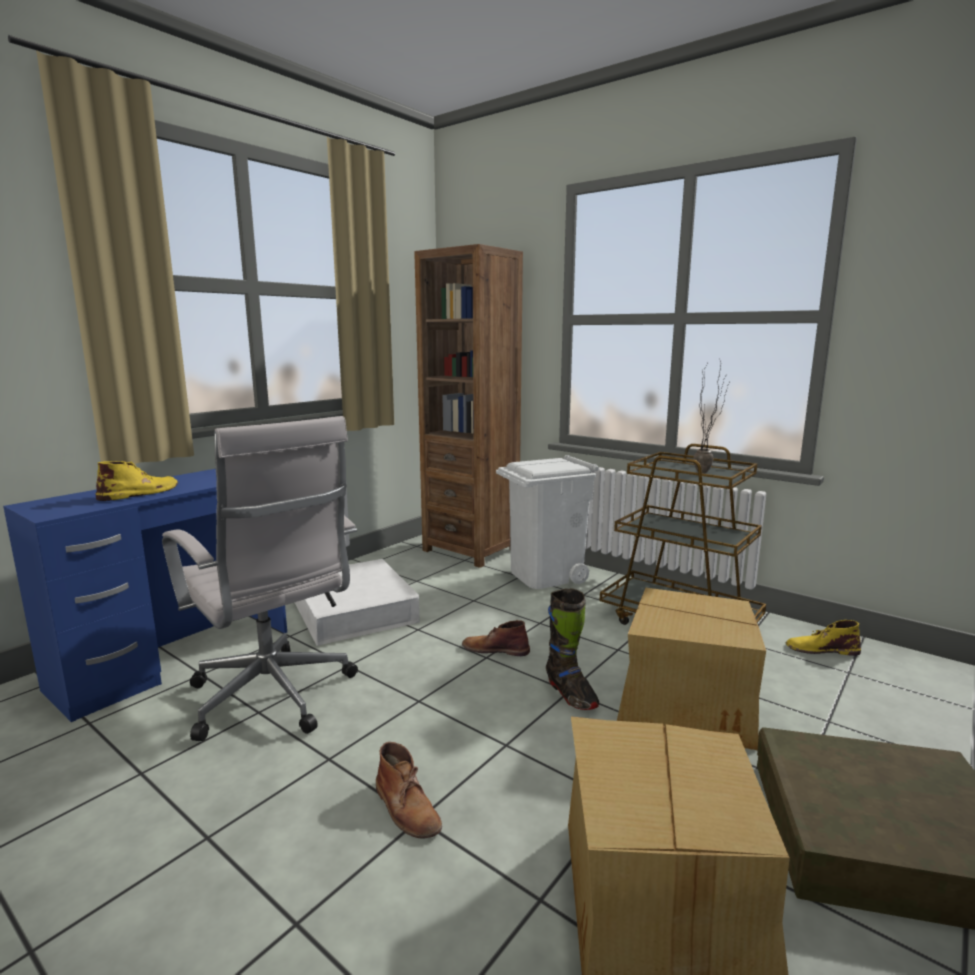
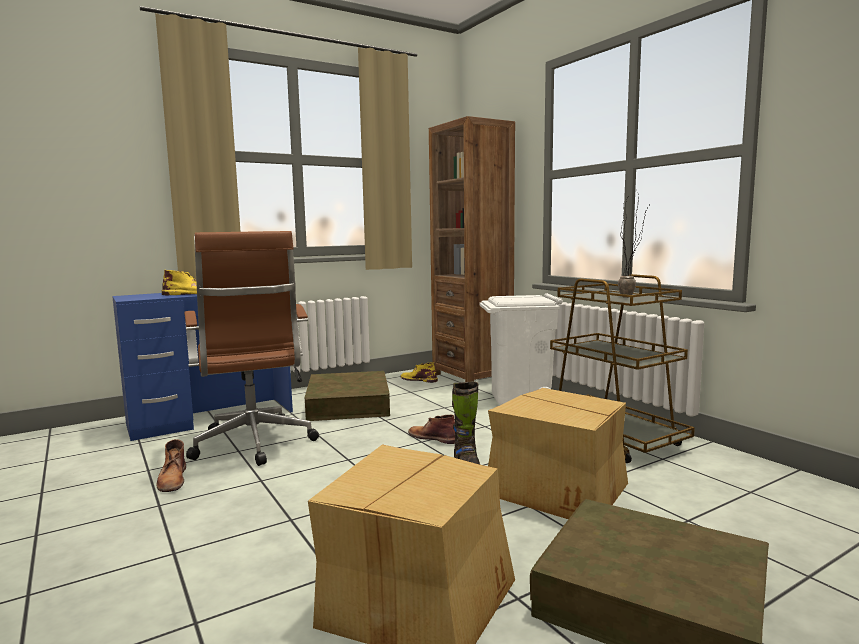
camera: 20 degrees right, 5 degrees down
(274, 698) = (254, 445): white office chair -> brown office chair
(354, 610) = (348, 404): white storage box -> brown storage box
(407, 808) = (288, 513): brown boot -> brown boot (172, 479)
(821, 649) = (739, 473): yellow boot -> yellow boot (418, 379)

